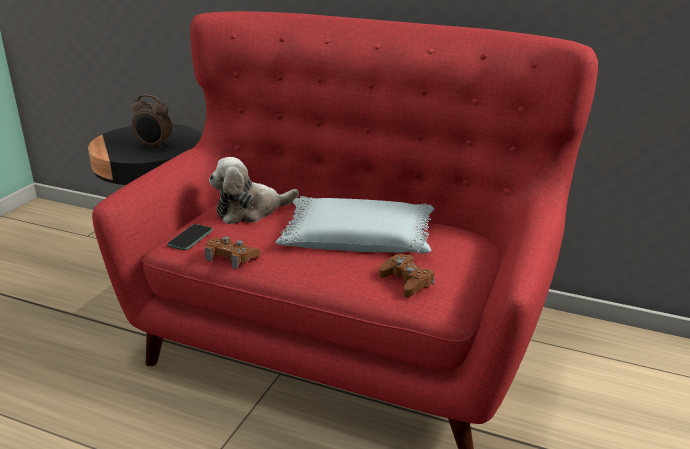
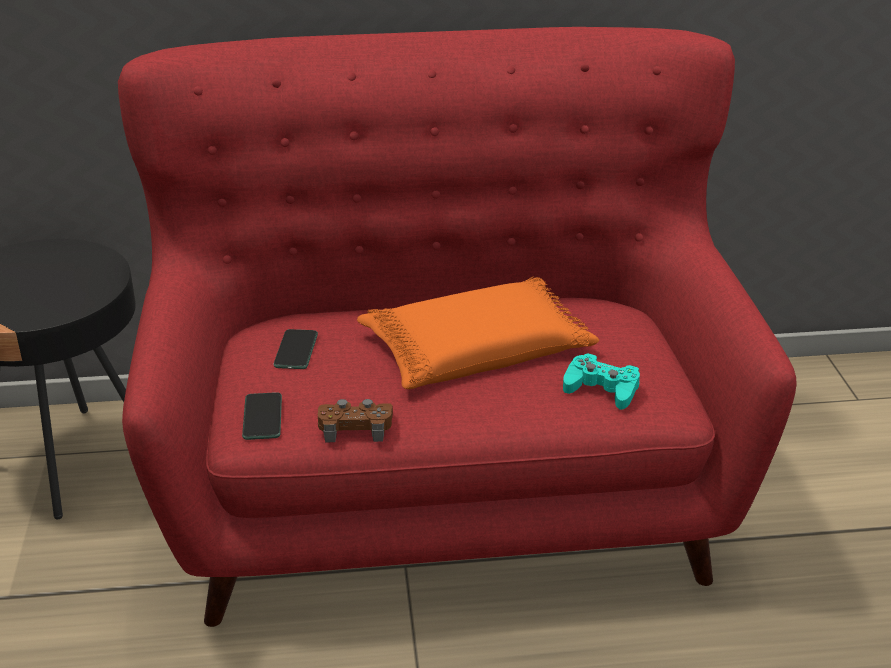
camera: 30 degrees left, 5 degrees up
(154, 146) = (58, 287): alarm clock -> none
(251, 211) = (296, 350): plush toy -> phone
(357, 235) = (476, 345): blue pillow -> orange pillow
(406, 281) = (602, 389): brown game controller -> turquoise game controller

